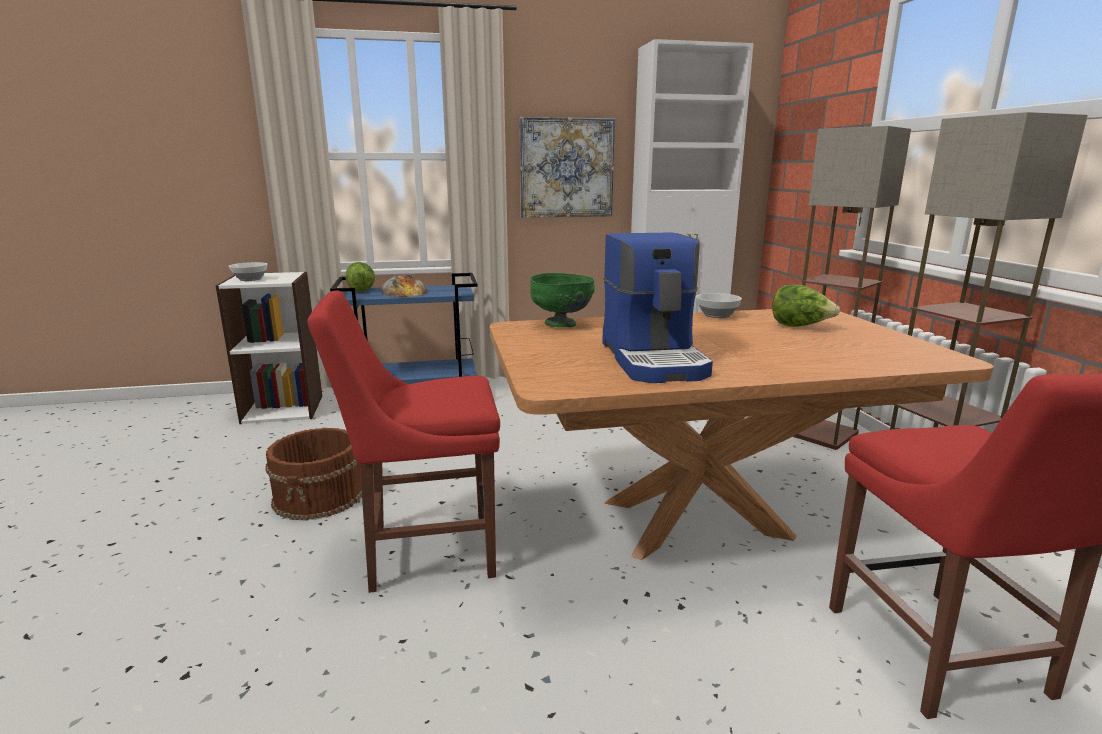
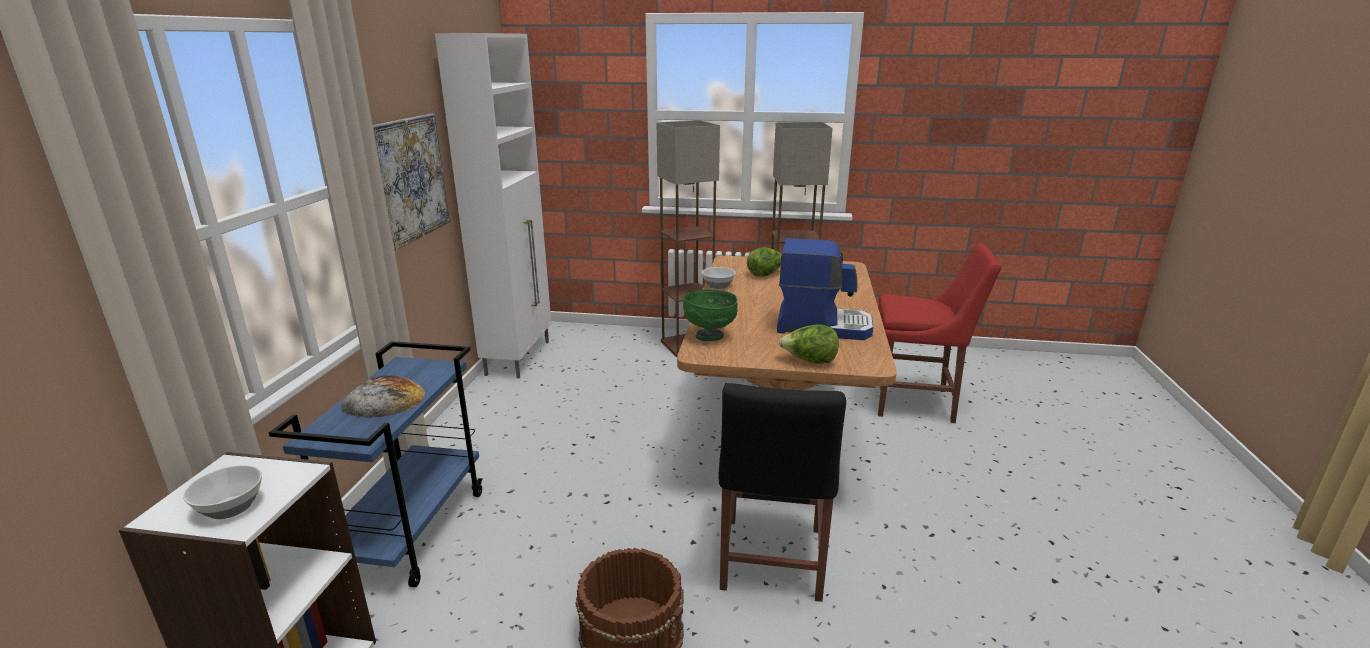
camera: 70 degrees left, 5 degrees up
(361, 290) = (321, 431): lettuce -> lettuce (809, 361)
(424, 550) = (771, 562): red chair -> black chair

